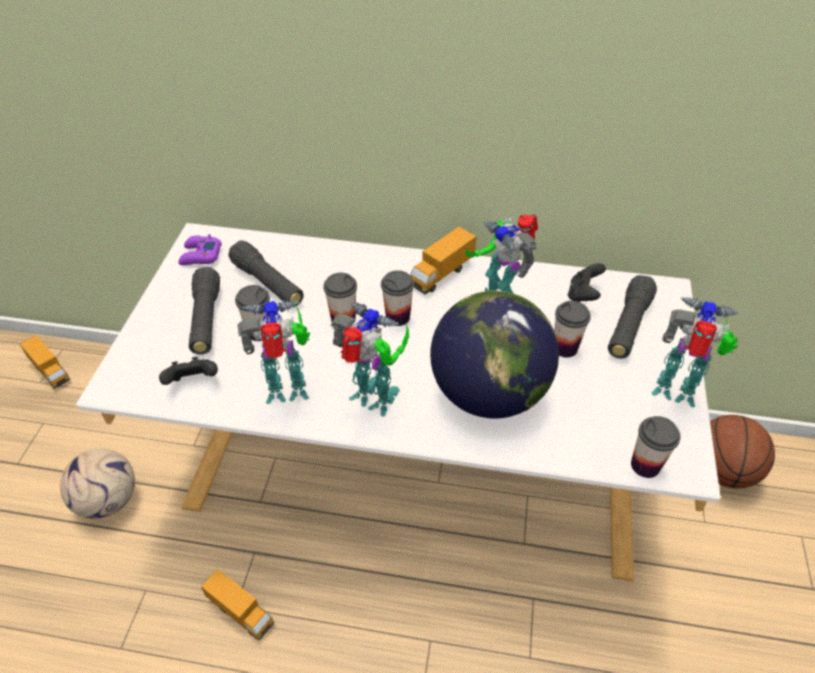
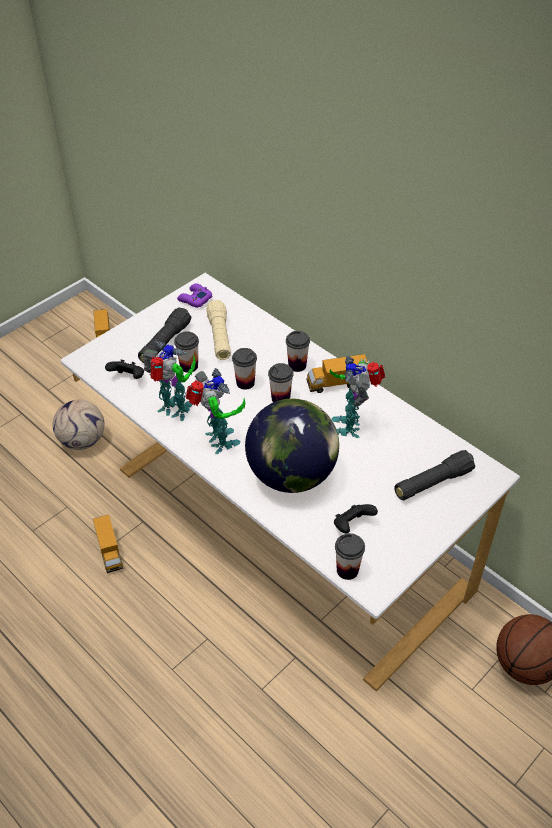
camera: 35 degrees right, 0 degrees up
(268, 284) = (219, 337): black flashlight -> beige flashlight
(564, 348) = (371, 474): cup -> cup (297, 365)
(583, 295) = (422, 446): black game controller -> black game controller (352, 525)
(676, 393) = (418, 542): toy robot -> none

